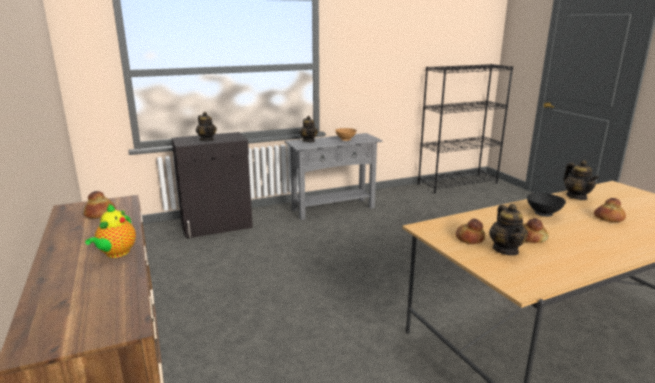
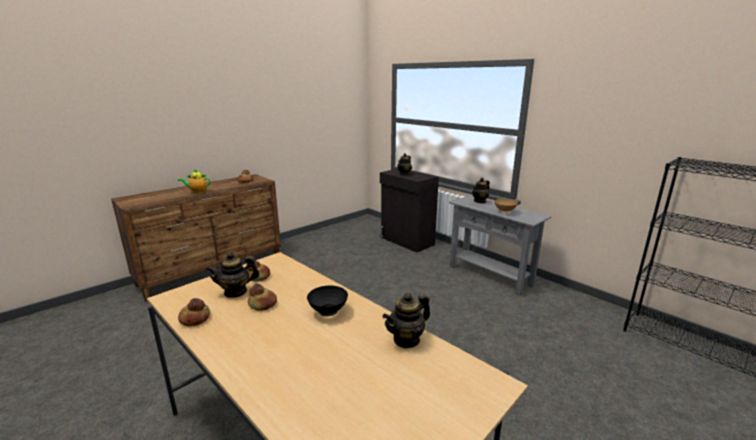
camera: 70 degrees right, 0 degrees up
(609, 218) = (334, 358): bread -> bread (195, 318)

